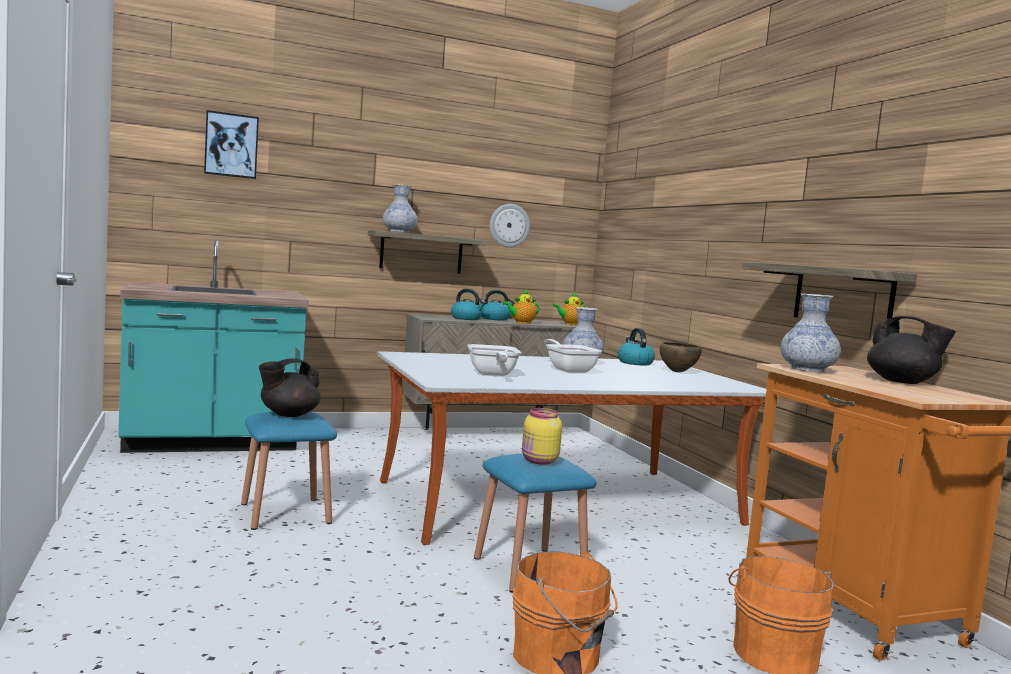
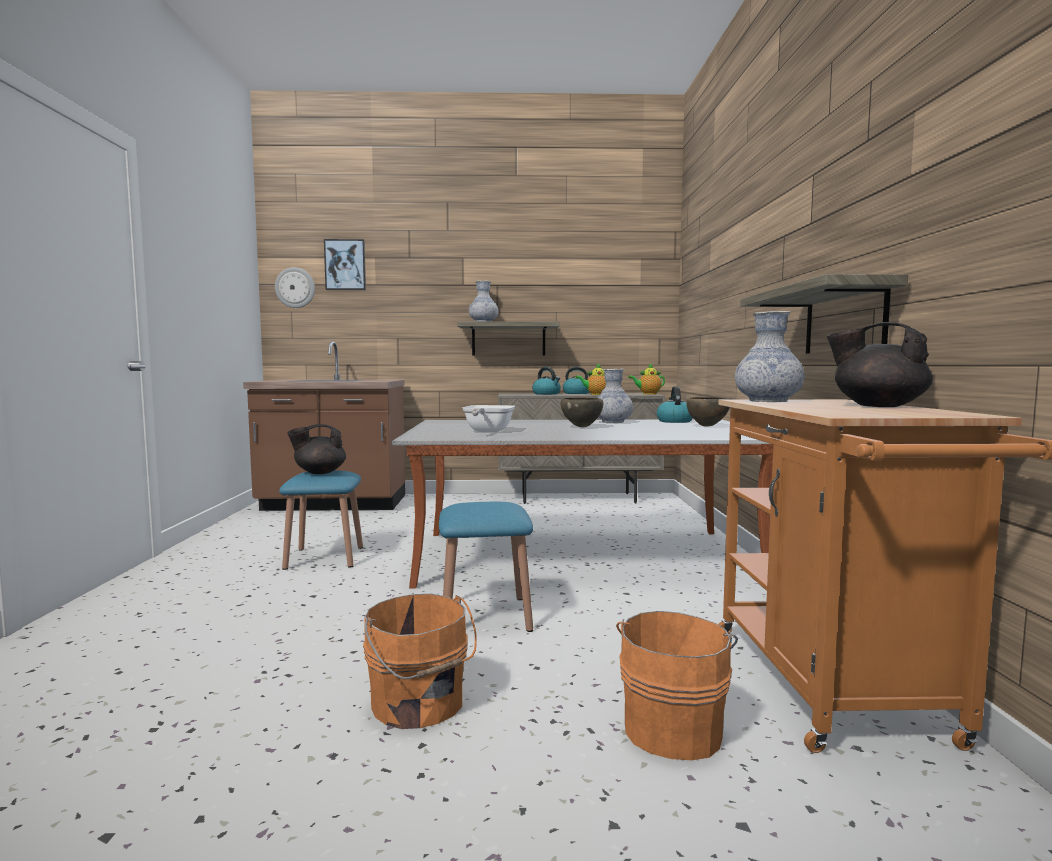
camera: 20 degrees right, 0 degrees up
(211, 442) = (333, 504): turquoise counter -> brown counter
(509, 225) = (588, 308): wall clock -> wall clock (295, 287)
(539, 461) = (479, 507): yellow jar -> none
(568, 370) = (582, 427): frying pan -> brown bowl
(902, 382) = (877, 406): black teapot -> black teapot turned 150 degrees clockwise

